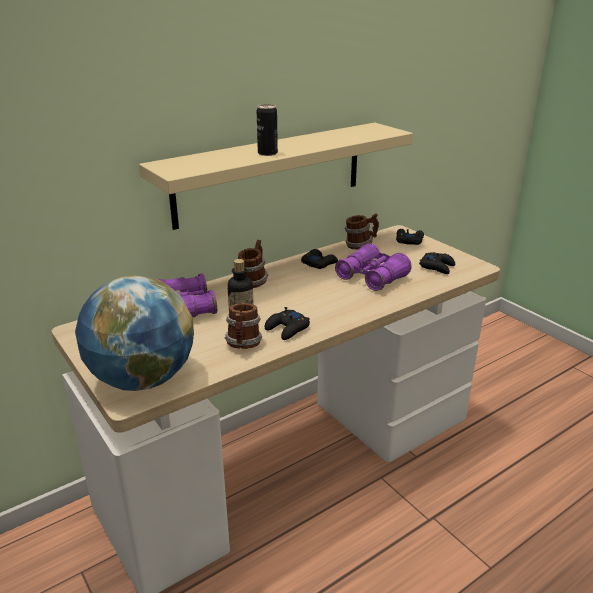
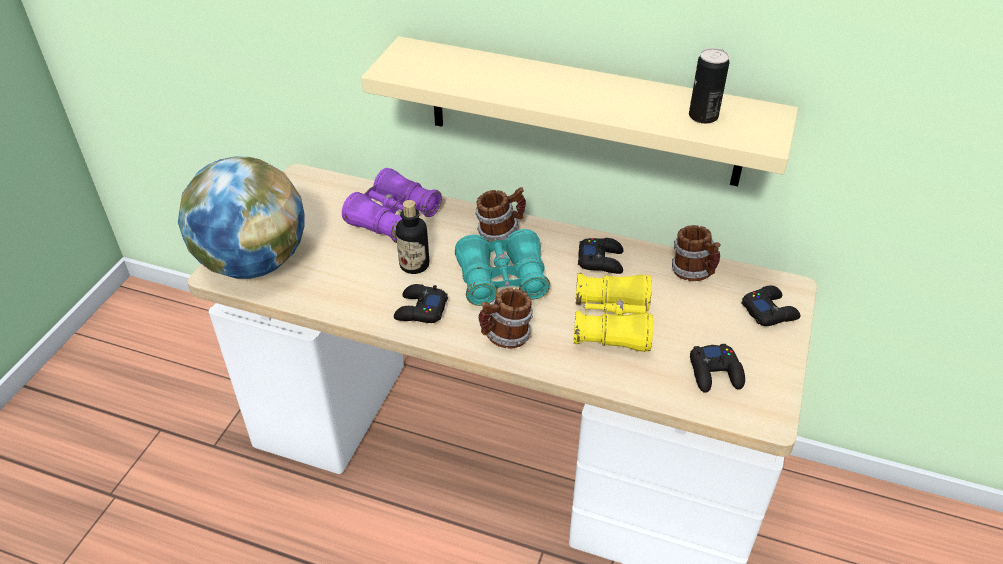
camera: 55 degrees right, 15 degrees up
(244, 345) = (361, 295): mug -> mug (505, 337)
(267, 153) = (526, 90): can -> can (703, 116)
(296, 294) = (502, 280): none -> turquoise binoculars
(372, 278) = (612, 323): purple binoculars -> yellow binoculars

